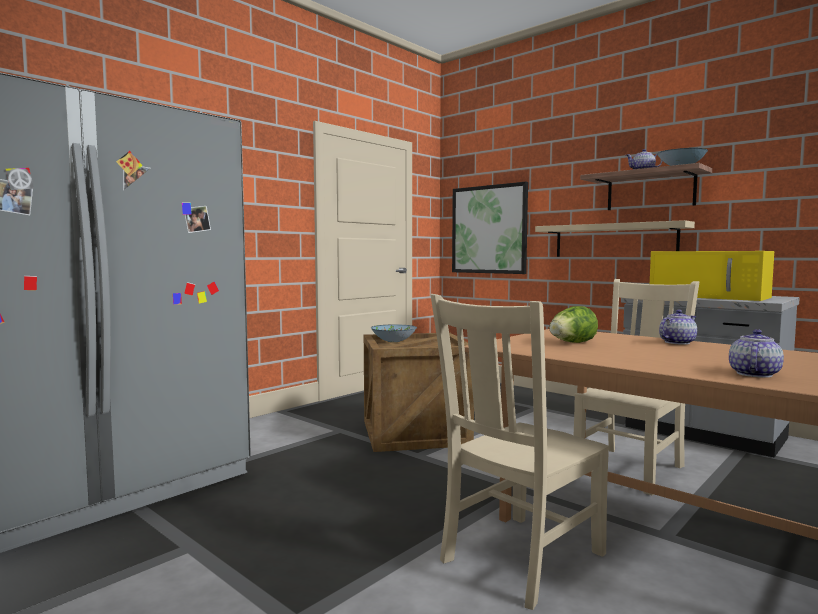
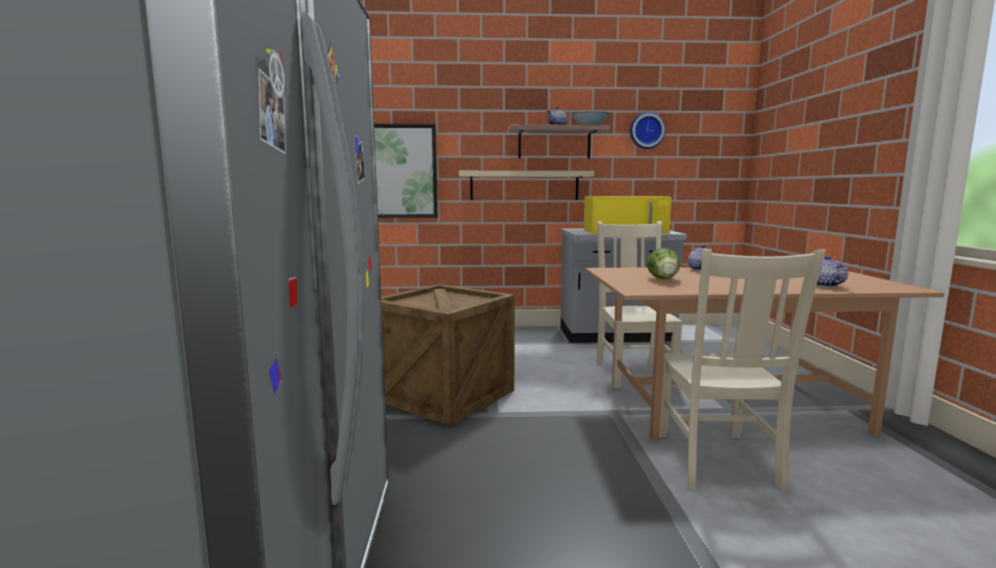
camera: 45 degrees left, 5 degrees up
(393, 341) = (412, 302): bowl -> none
(781, 163) = (646, 130): none -> wall clock

